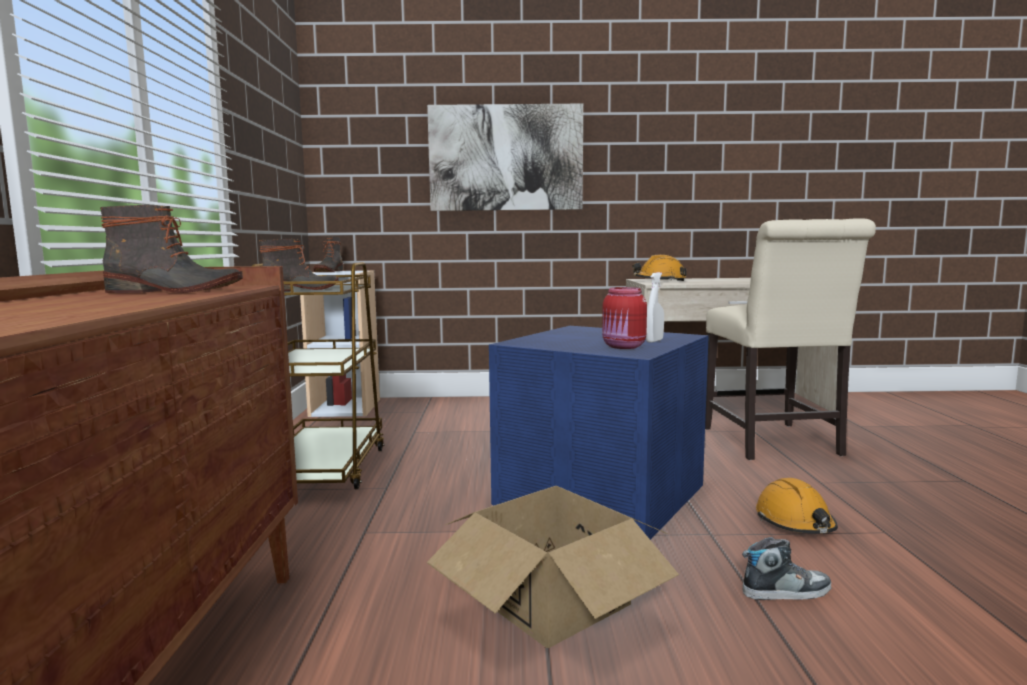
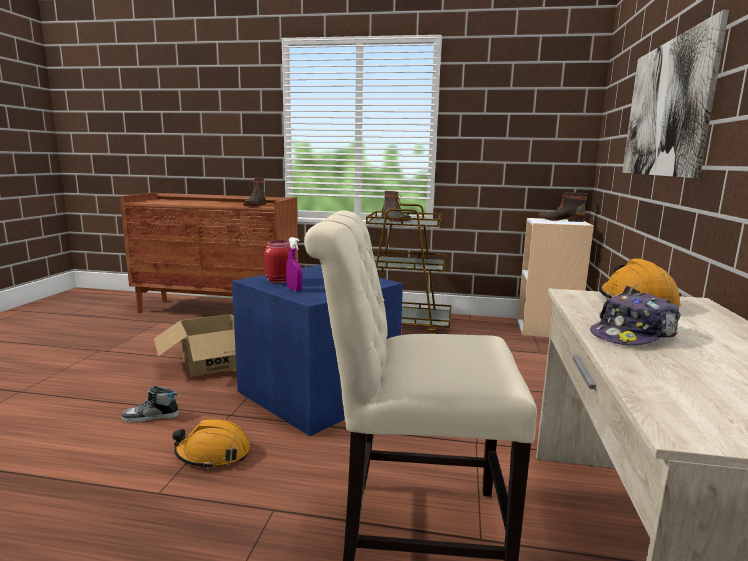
camera: 100 degrees right, 5 degrees up
(654, 341) = (294, 289): white spray bottle -> purple spray bottle
(730, 281) = (633, 335): none -> cap
(786, 591) = (150, 417): shoe -> shoe turned 75 degrees clockwise

